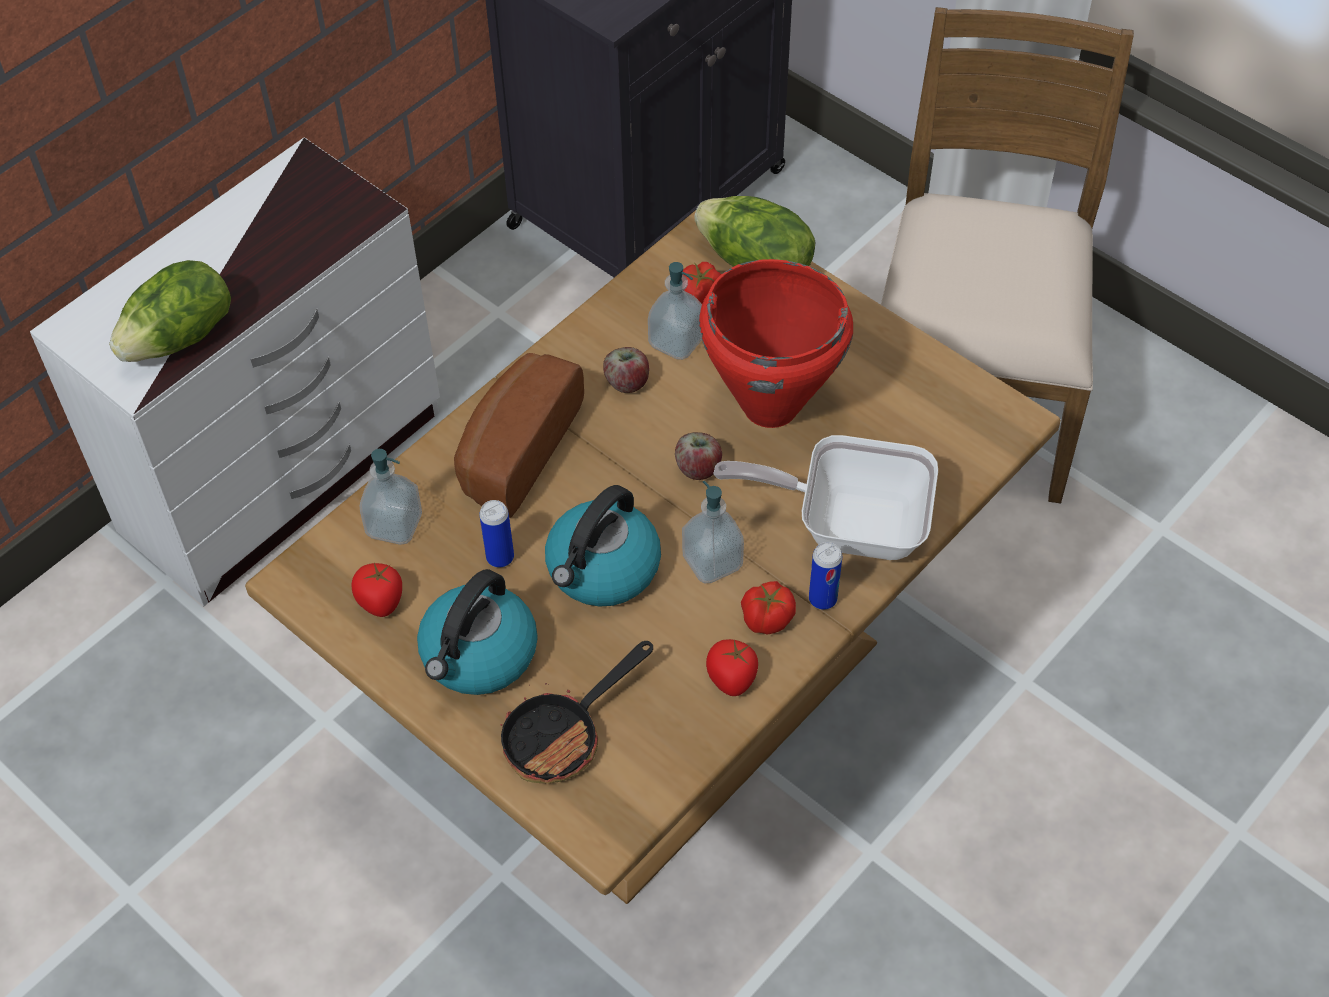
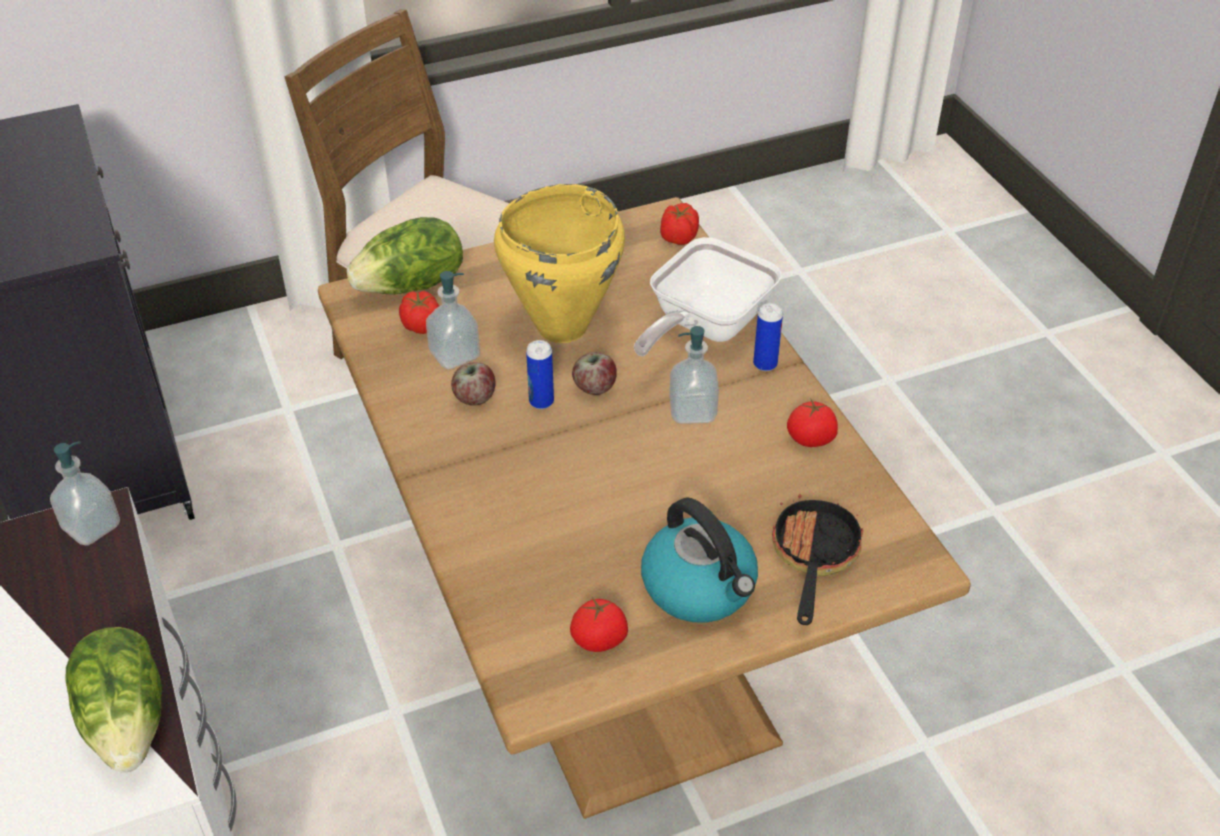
camera: 65 degrees left, 10 degrees down
(394, 525) = (519, 602): soap dispenser -> soap dispenser (92, 527)
(500, 557) = (604, 539): can -> can (541, 402)
(514, 450) = (493, 492): bread -> none
(564, 735) = (813, 557): frying pan -> frying pan turned 150 degrees counterclockwise
(602, 569) = (659, 478): kettle -> none
(766, 619) = (766, 400): tomato -> tomato (678, 238)
(769, 405) = (560, 327): red cooking pot -> yellow cooking pot

